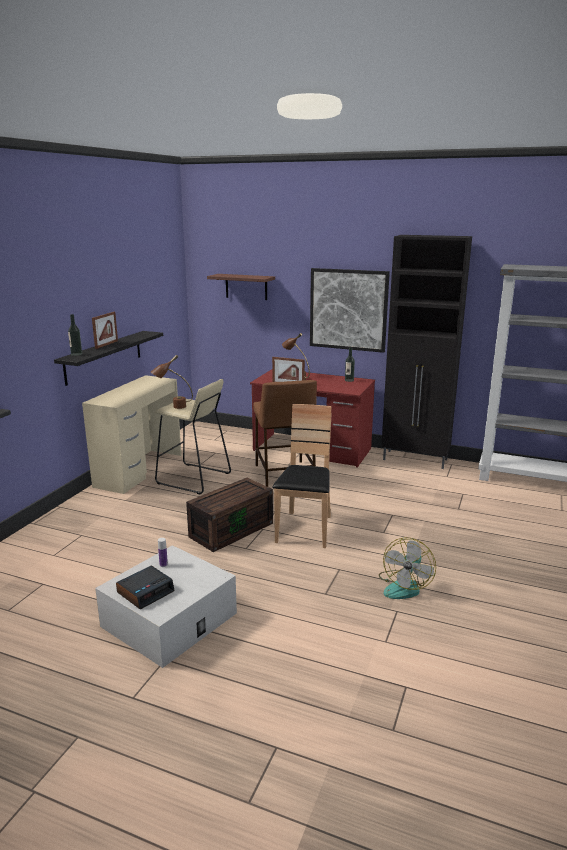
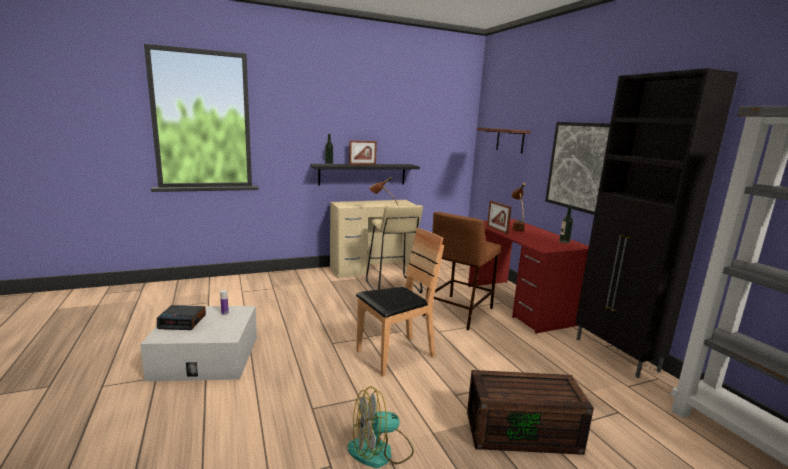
camera: 45 degrees right, 5 degrees down
(231, 529) = (349, 326): brown storage box -> brown storage box (523, 431)

